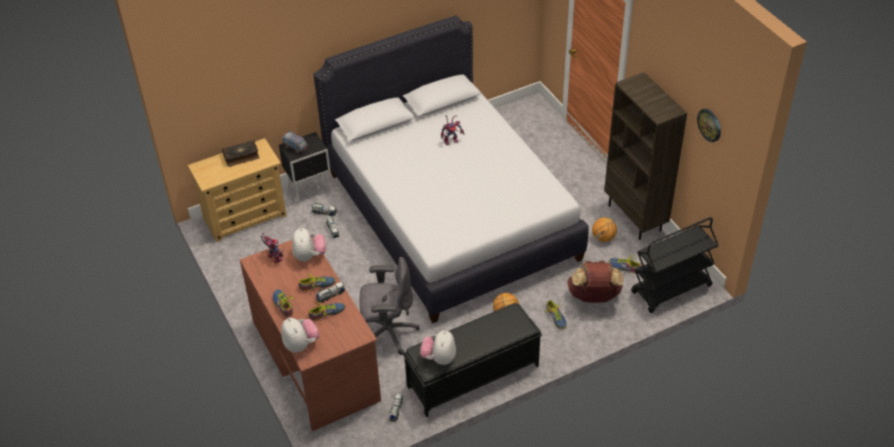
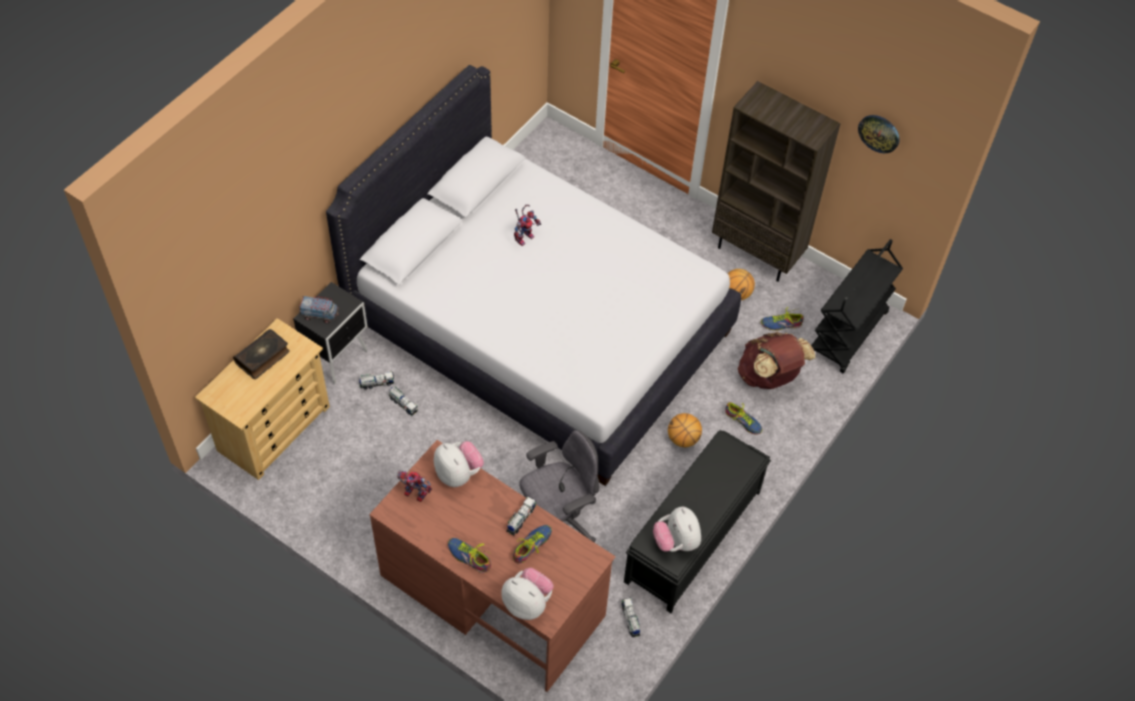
camera: 30 degrees left, 10 degrees up
(317, 285) = (494, 511): shoe -> none

